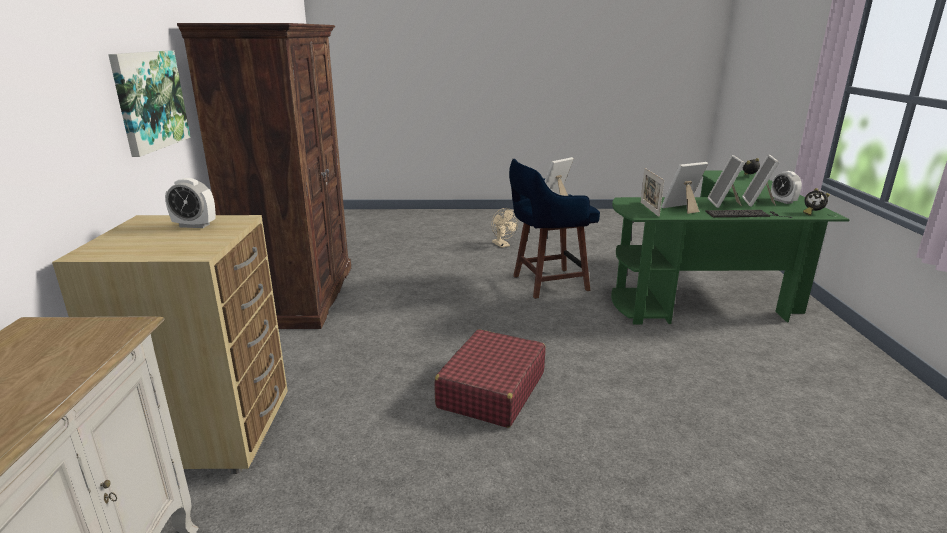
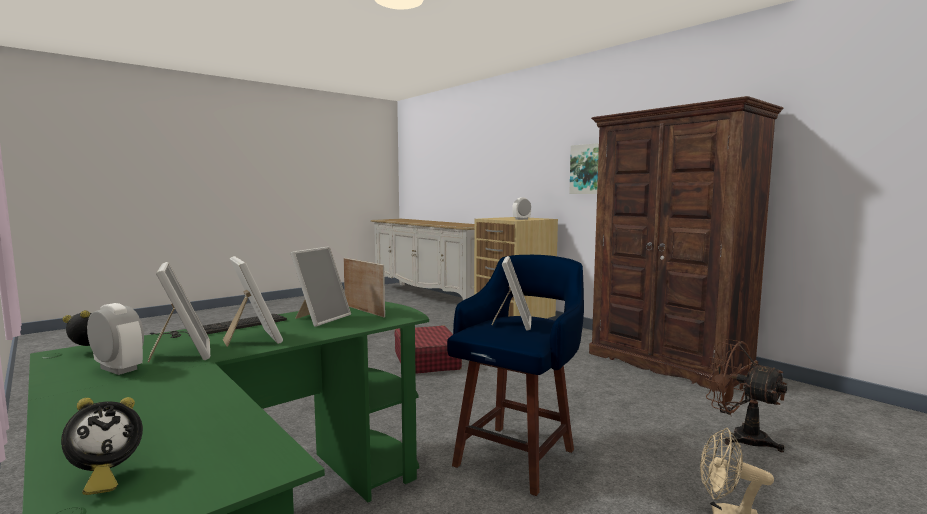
camera: 140 degrees right, 15 degrees down
(420, 254) = (740, 437): none -> brown fan

